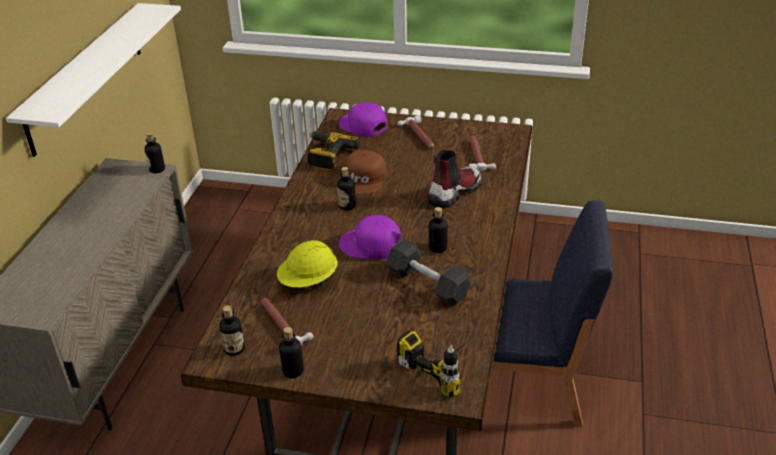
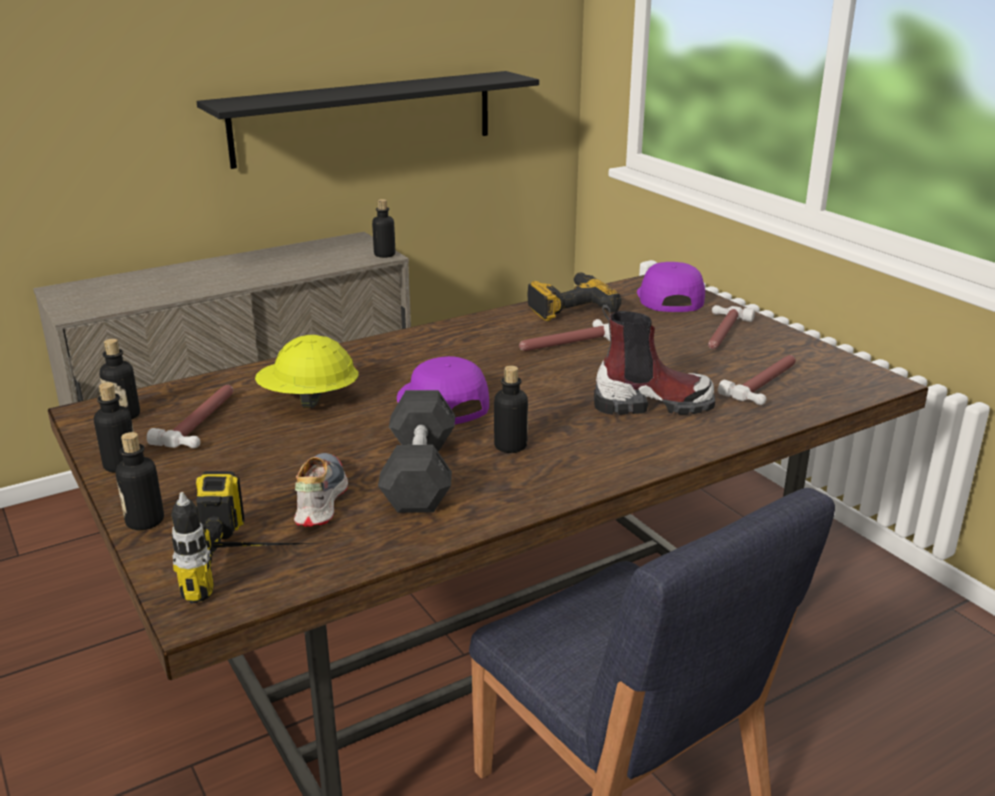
camera: 45 degrees right, 10 degrees down
(85, 77) = (365, 118): white shelf -> black shelf
(347, 206) = (493, 357): bottle -> bottle (145, 521)
(364, 179) = (565, 343): brown cap -> hammer
(412, 323) = (319, 500): none -> shoe

